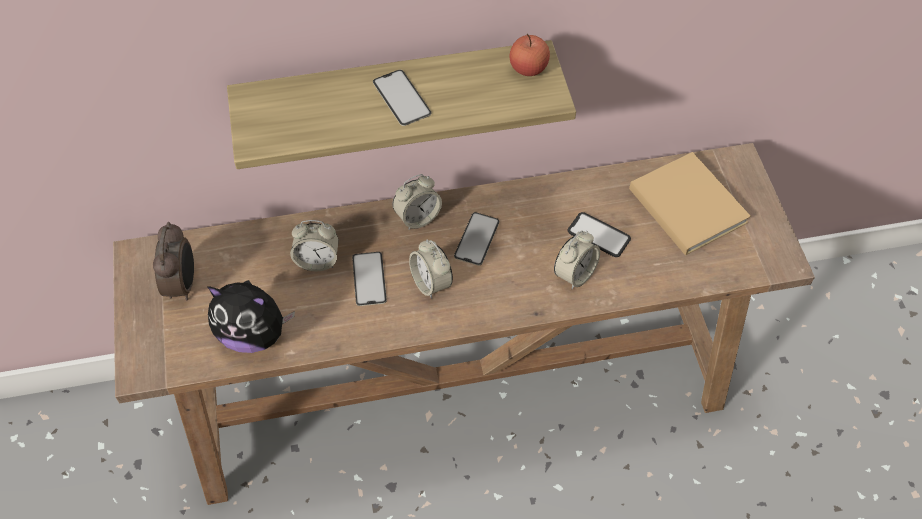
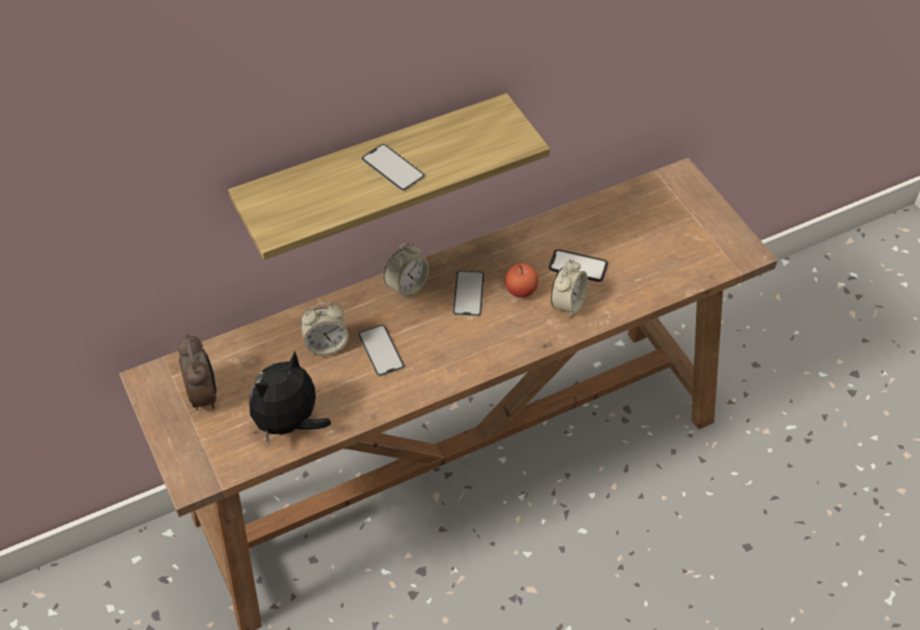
camera: 15 degrees left, 5 degrees down
(253, 334) = (289, 423): plush toy -> plush toy turned 135 degrees clockwise
(431, 282) = (440, 341): alarm clock -> none
(528, 68) = (495, 120): apple -> apple (521, 290)
(685, 203) = (646, 222): beige book -> none

